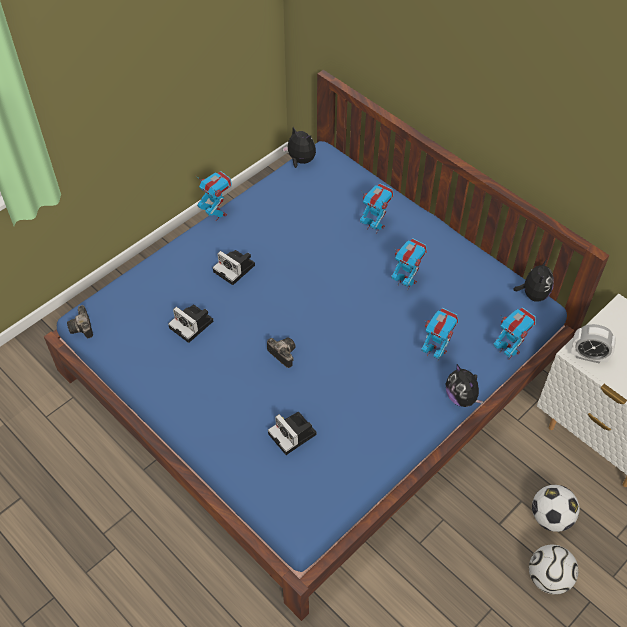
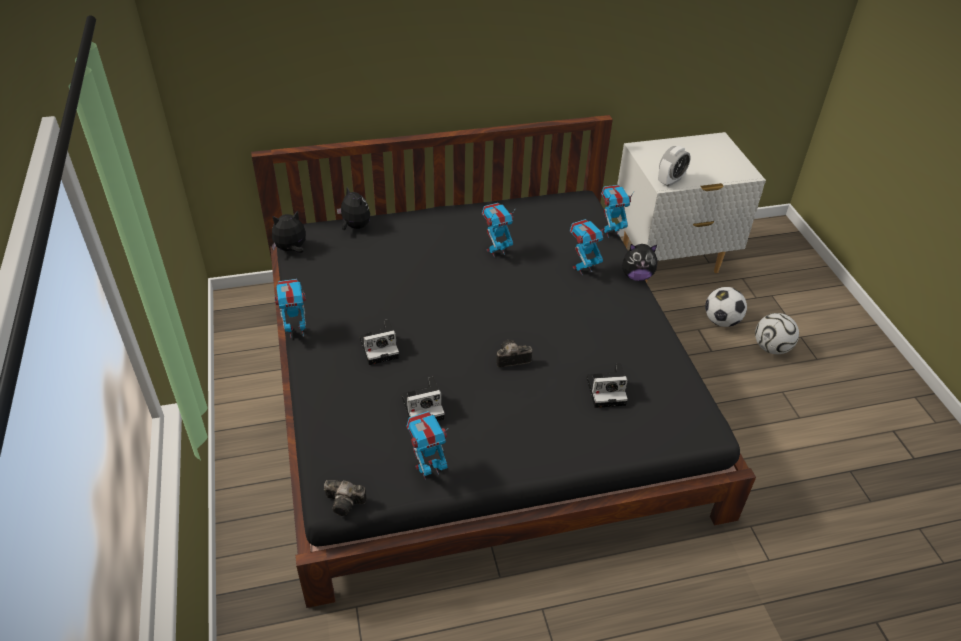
camera: 60 degrees left, 10 degrees down
(313, 364) = (477, 387): blue bed -> black bed
(375, 227) = (418, 241): toy robot -> toy robot (428, 469)
(533, 294) = (566, 196): plush toy -> plush toy (354, 226)

